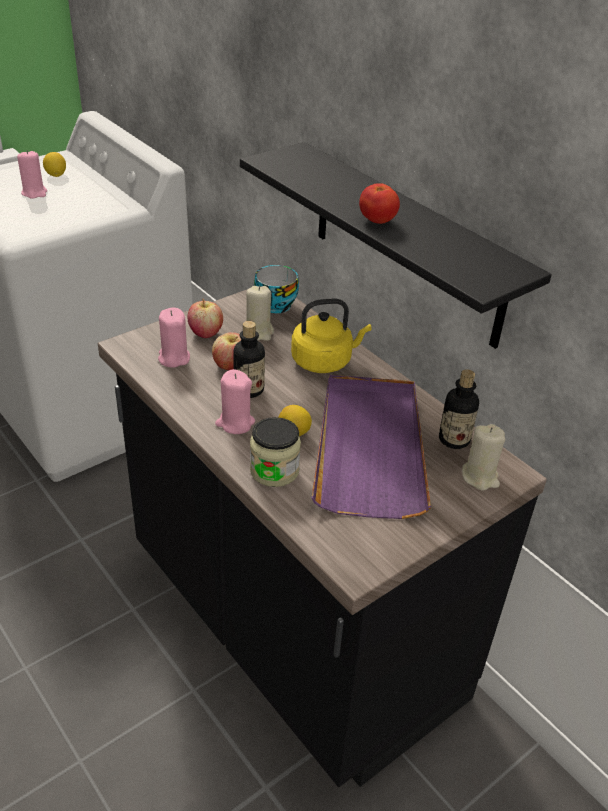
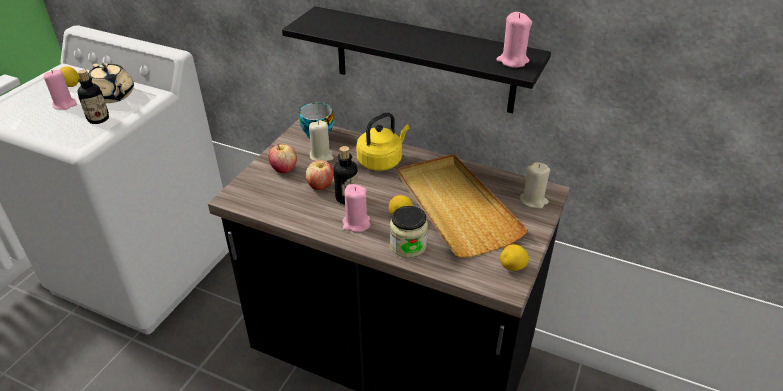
camera: 25 degrees left, 0 degrees up
(86, 197) = (113, 96): none -> beige teapot
(173, 358) = (275, 194): pink candle -> pink candle (512, 61)
(369, 447) = (455, 207): purple tray -> beige tray
(377, 221) = (418, 47): tomato -> none
(382, 547) = (512, 267): none -> lemon
(454, 439) = (500, 183): bottle -> bottle (98, 119)

